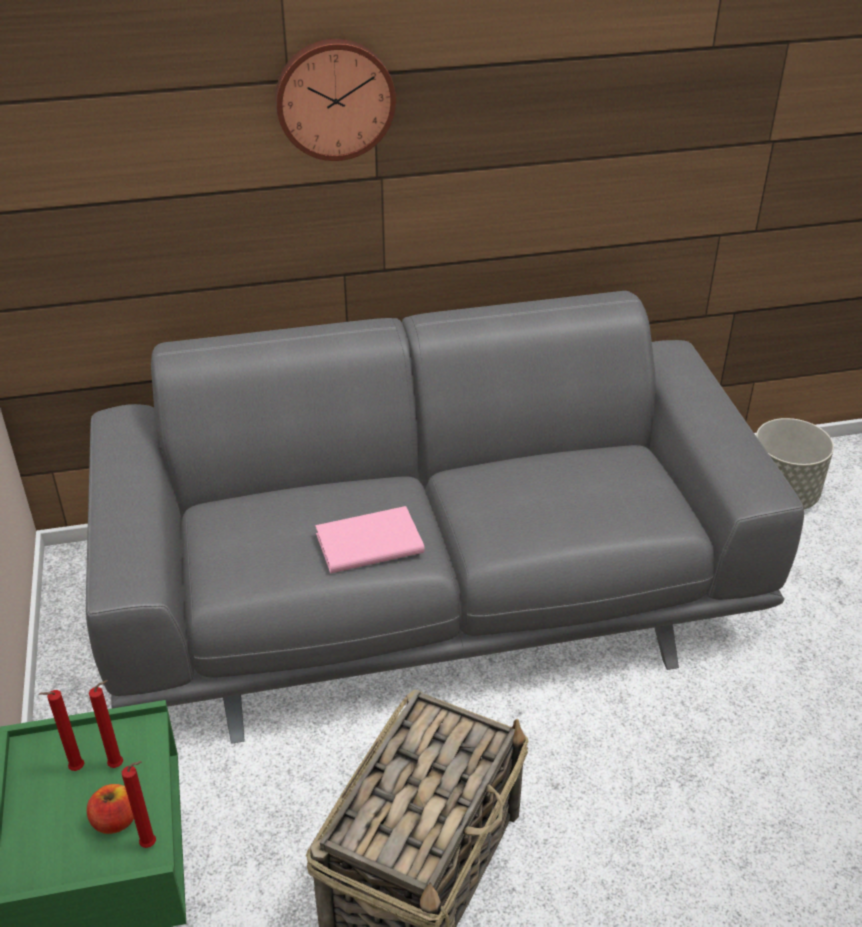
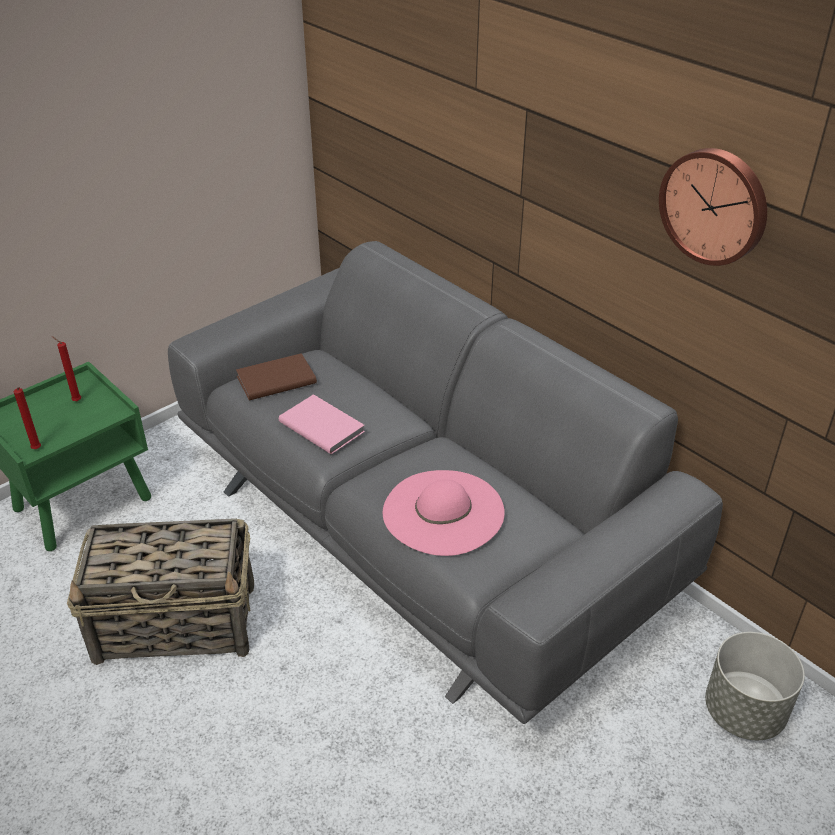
camera: 60 degrees right, 0 degrees up
(115, 820) = (47, 430): apple -> none
(119, 765) = (86, 414): red candle -> none
(241, 551) = (275, 379): none -> brown book
(334, 98) = (497, 116): wall clock -> wall clock (715, 205)
(576, 506) = (443, 512): none -> pink hat

